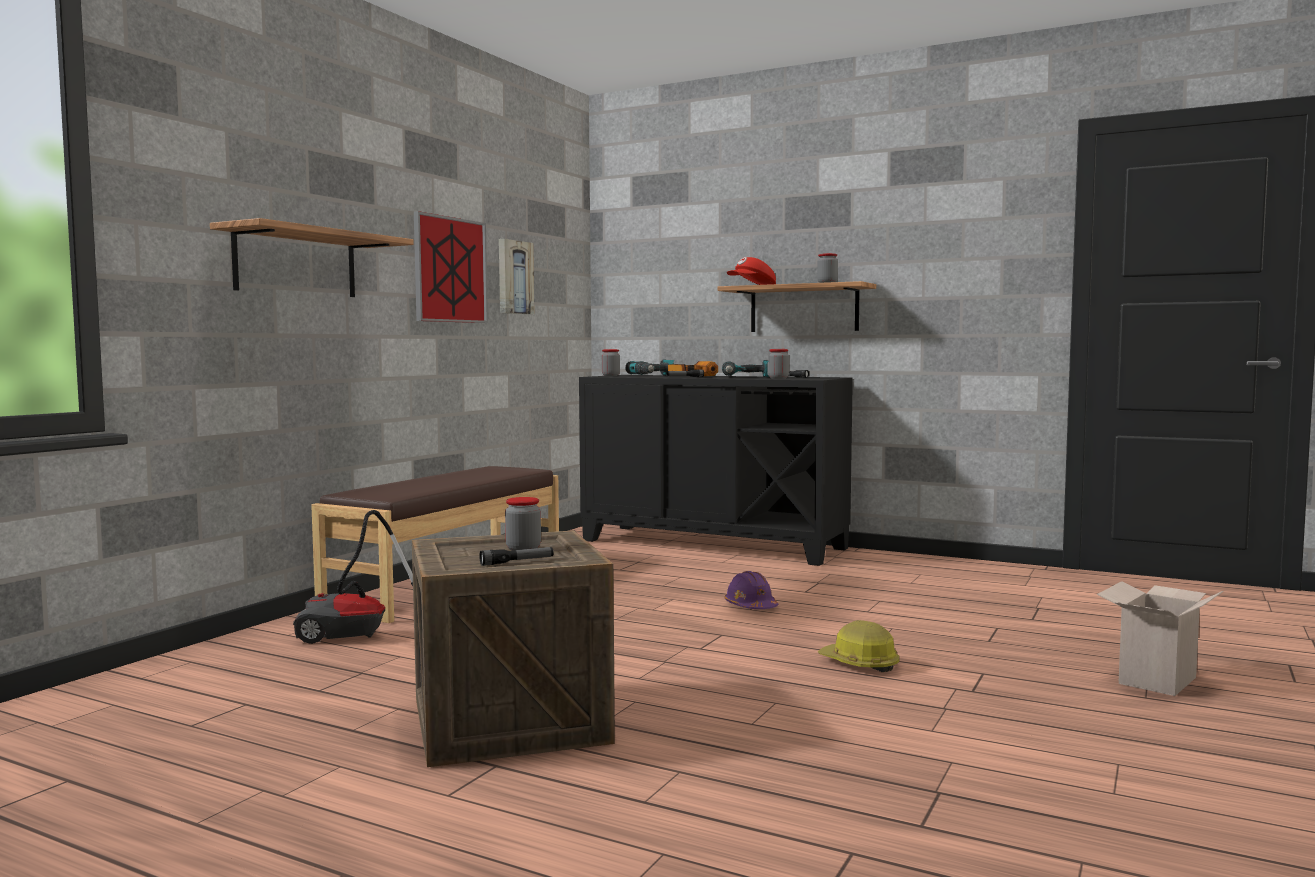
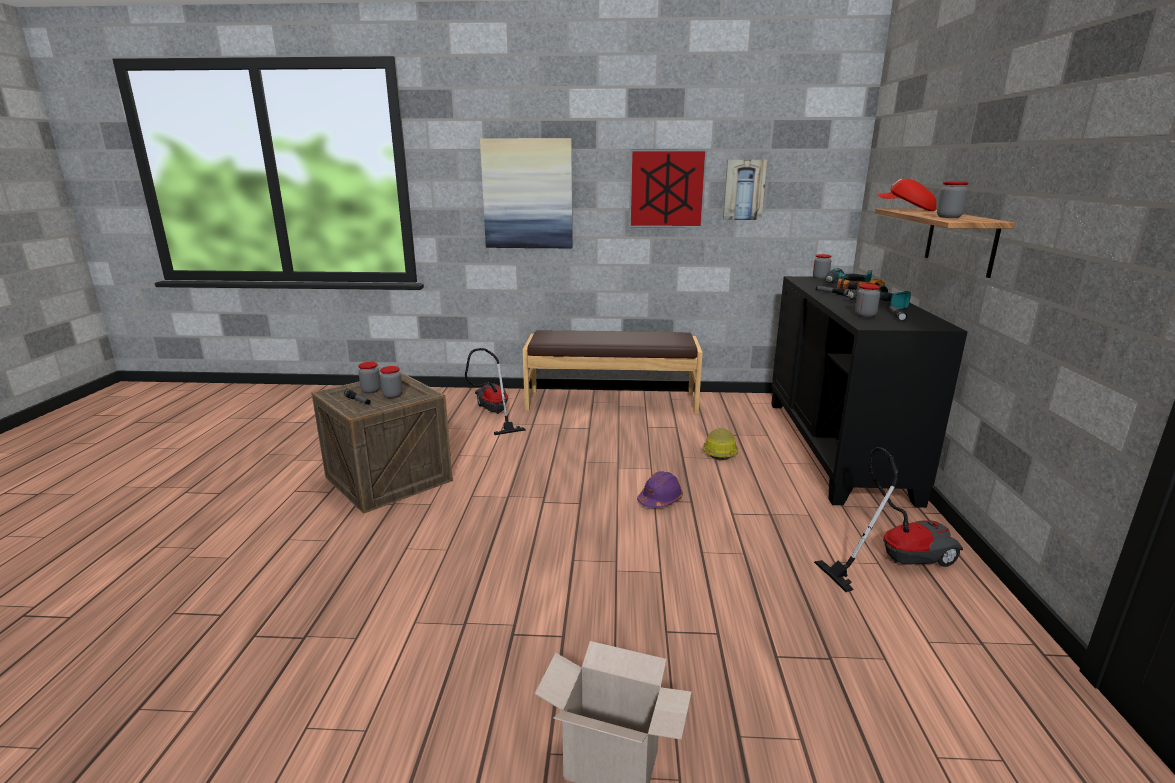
camera: 65 degrees right, 15 degrees up
(296, 263) = (528, 194): shelf -> picture
(475, 556) = (371, 390): none -> jar
(859, 664) = (549, 570): hard hat -> hard hat (719, 451)
(917, 570) = (894, 559): none -> vacuum cleaner

